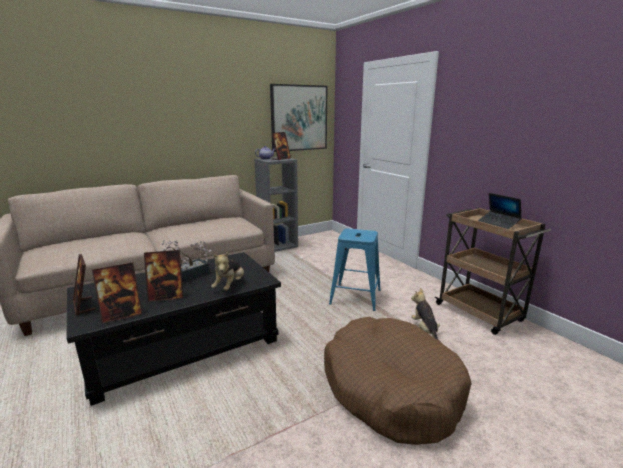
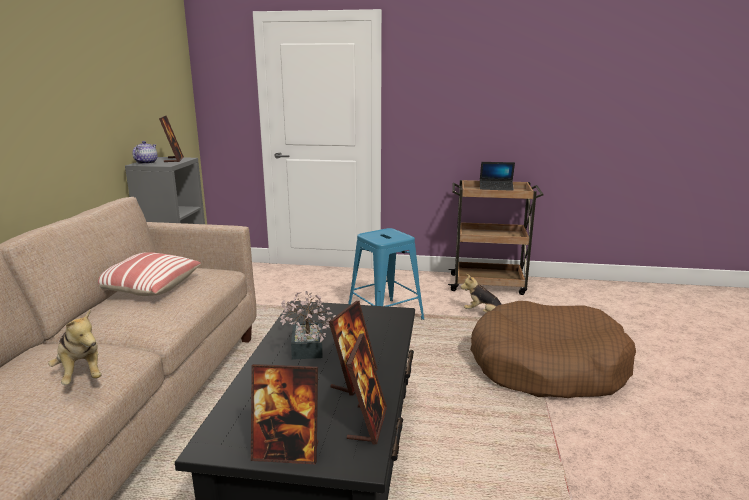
camera: 50 degrees left, 0 degrees up
(204, 223) = (147, 288): none -> pillow
(230, 286) = (384, 334): plush toy -> plush toy (81, 374)
(299, 118) = (162, 92): picture -> none

